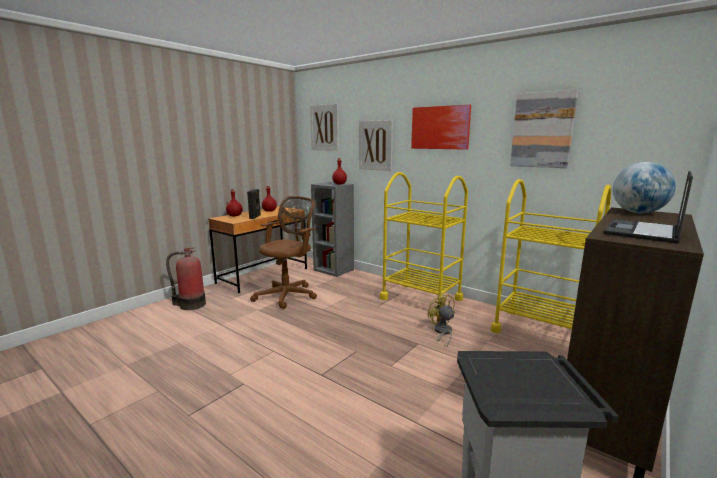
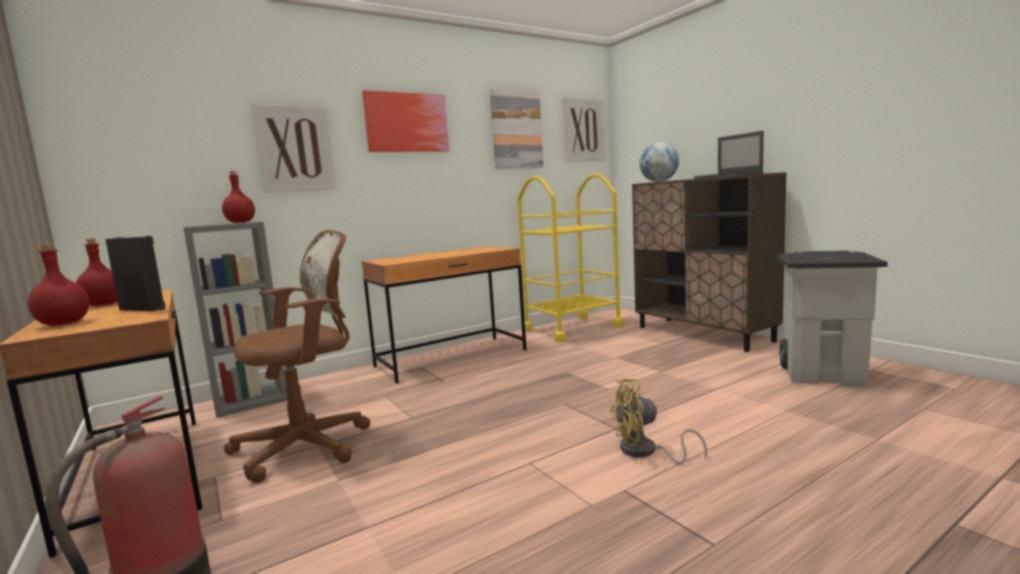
camera: 70 degrees left, 5 degrees down
(288, 295) = (308, 446): brown office chair -> brown office chair turned 90 degrees clockwise
(324, 127) = (145, 111): picture -> picture (583, 130)
(421, 299) = (451, 358): yellow cart -> brown desk
(442, 332) = (547, 359): yellow fan -> yellow fan (645, 452)

